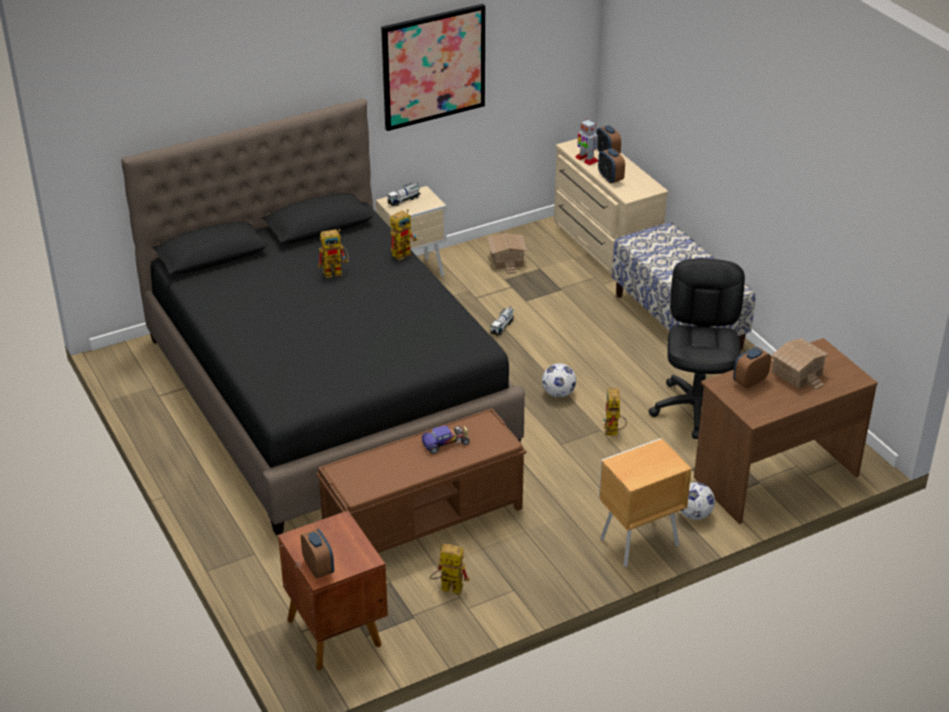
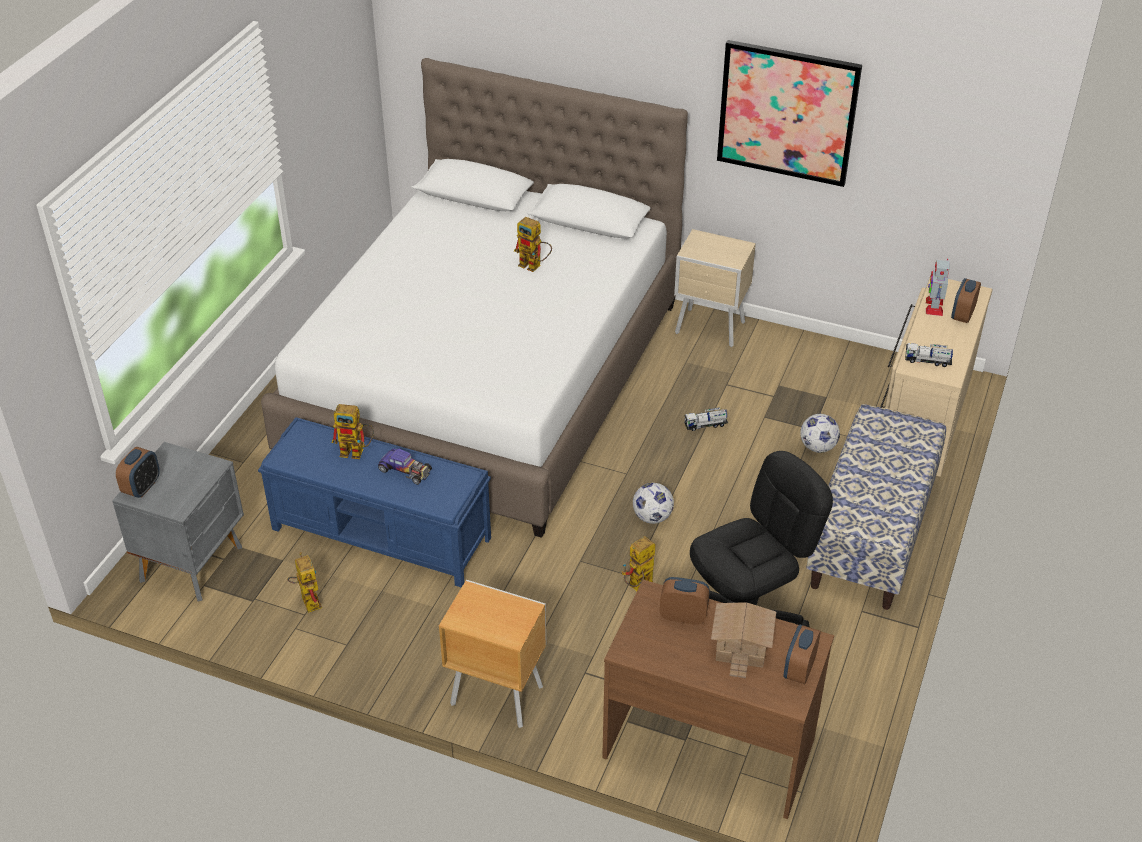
camera: 50 degrees right, 5 degrees up
(327, 391) = (487, 378): black bed -> white bed
(335, 631) = (193, 563): brown nightstand -> grey nightstand
(404, 200) = (714, 244): toy truck -> toy truck (927, 361)
(404, 252) = (612, 285): toy robot -> toy robot (357, 452)
(425, 519) = (383, 534): brown bench -> blue bench
(507, 260) = (810, 370): toy house -> none
(610, 178) = (923, 339): alarm clock -> alarm clock (799, 670)
(694, 514) = (580, 715): football -> football (818, 447)

